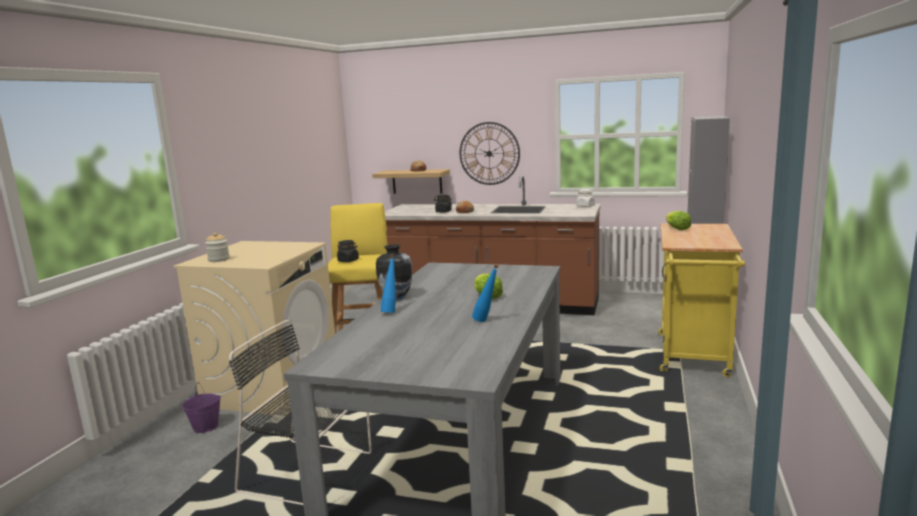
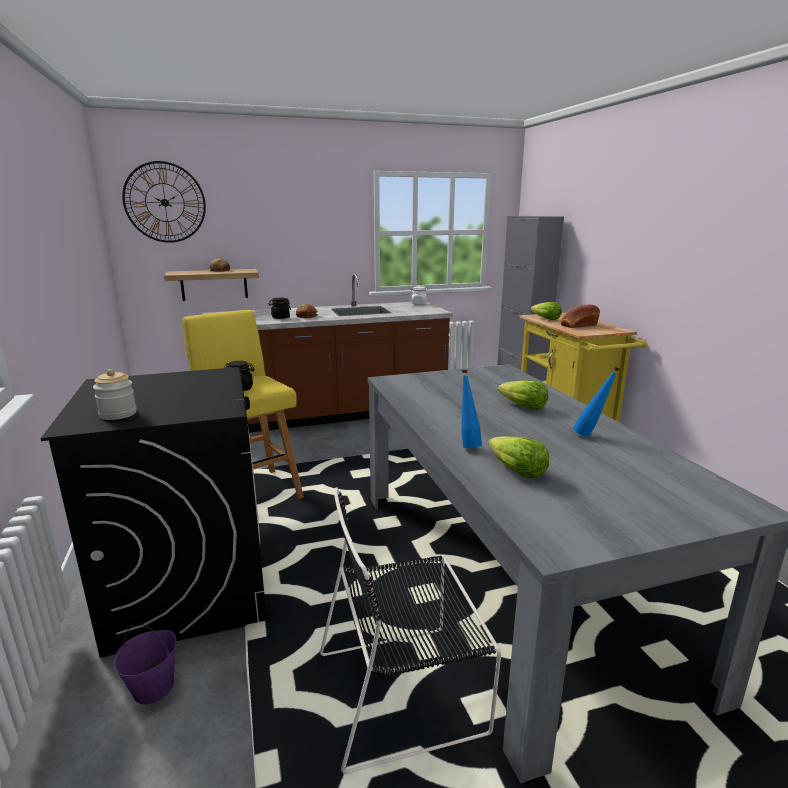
camera: 35 degrees left, 5 degrees up
(273, 387) = (190, 585): beige washing machine -> black washing machine
(384, 330) = (516, 471): none -> lettuce
(396, 297) = (431, 426): vase -> none
(489, 153) = (303, 250): wall clock -> wall clock (165, 202)
(692, 237) = (578, 325): none -> bread

